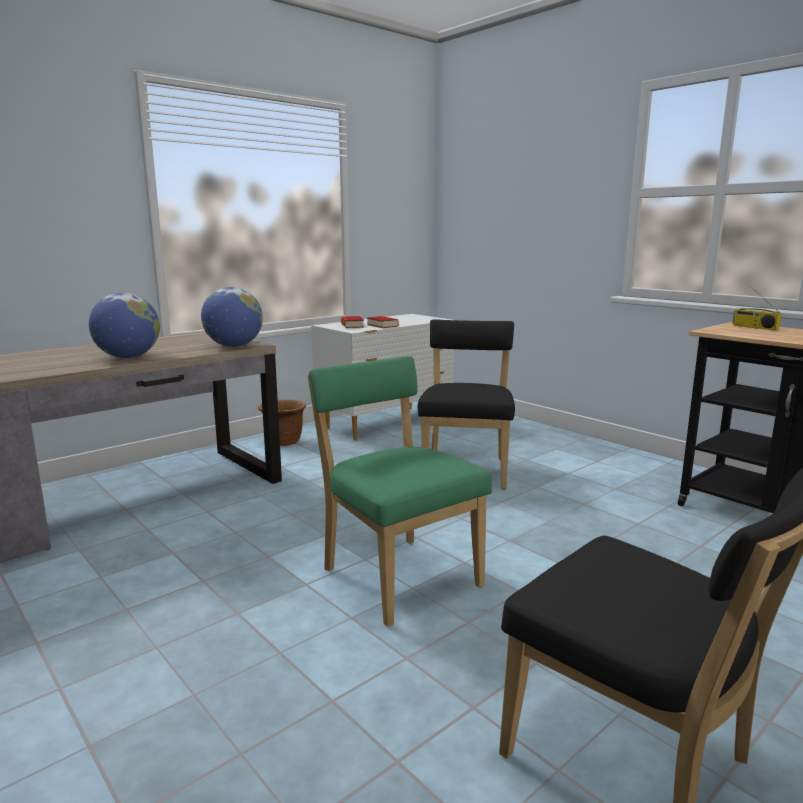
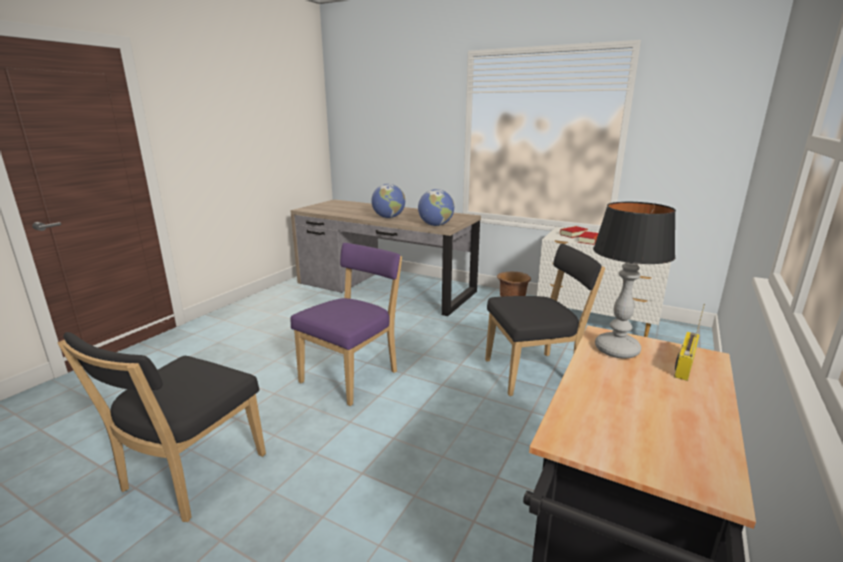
camera: 70 degrees right, 5 degrees up
(397, 575) = (353, 375): green chair -> purple chair
(736, 332) = (618, 350): none -> table lamp

